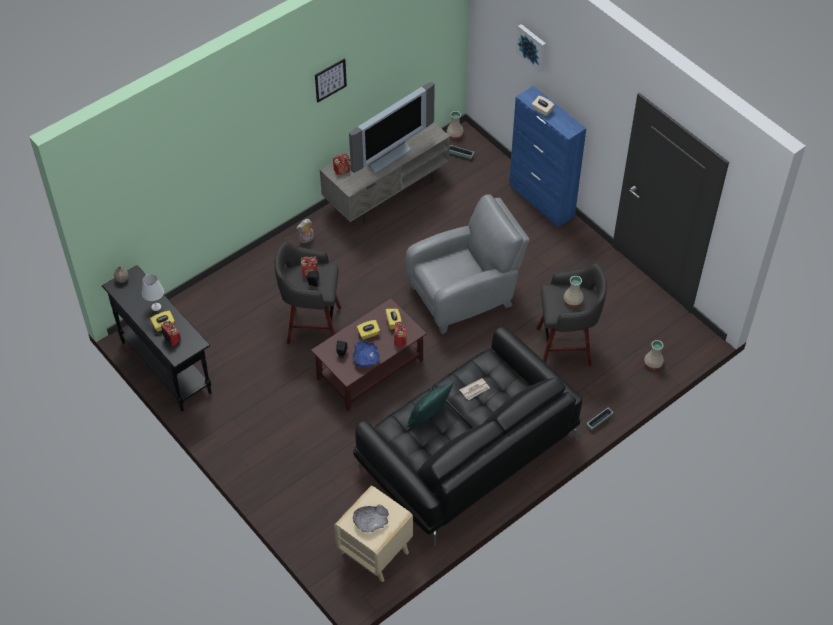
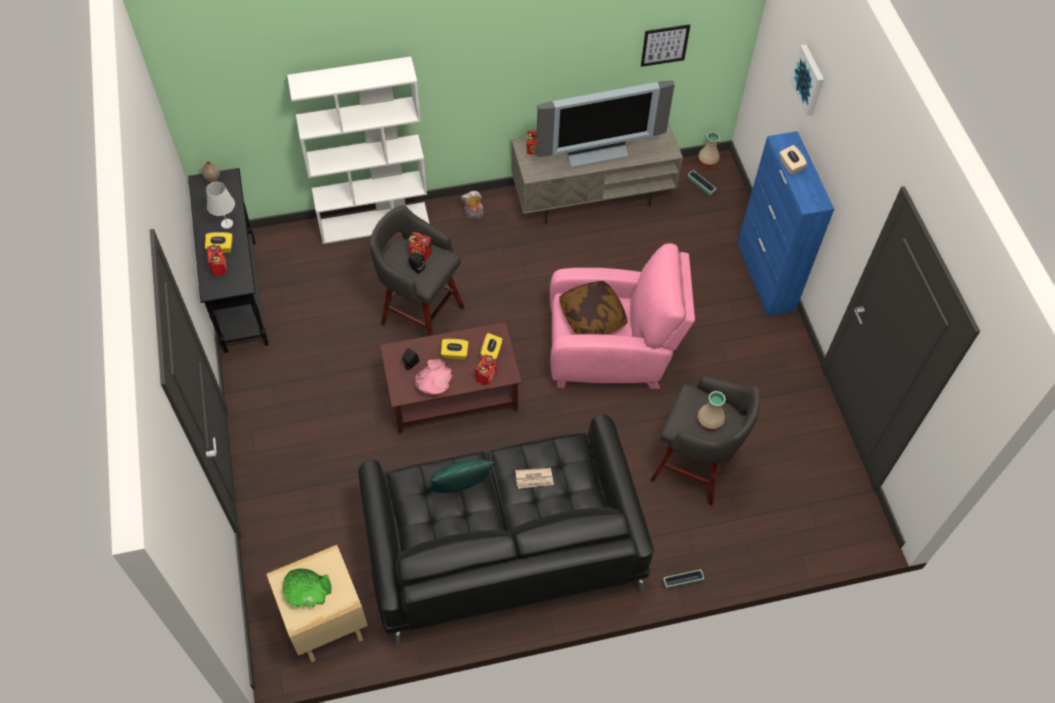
camera: 25 degrees right, 5 degrees up
(235, 274) = (374, 222): none -> white bookcase
(330, 80) = (540, 32): picture -> picture (664, 45)
(365, 358) = (434, 382): blue bowl -> pink bowl
(370, 521) = (307, 591): grey bowl -> green bowl
(449, 270) = (592, 316): none -> pillow
(465, 295) = (611, 352): grey armchair -> pink armchair
(653, 363) = (791, 537): beige vase -> none

